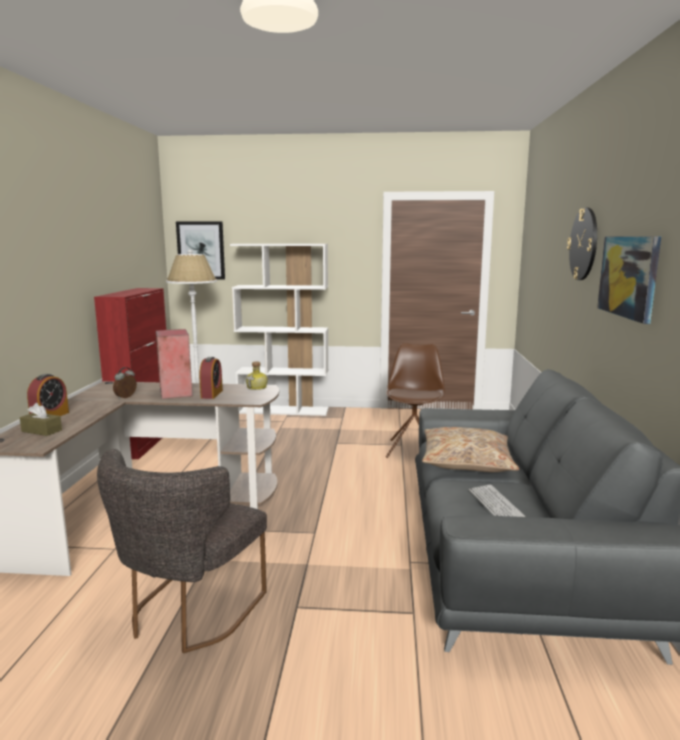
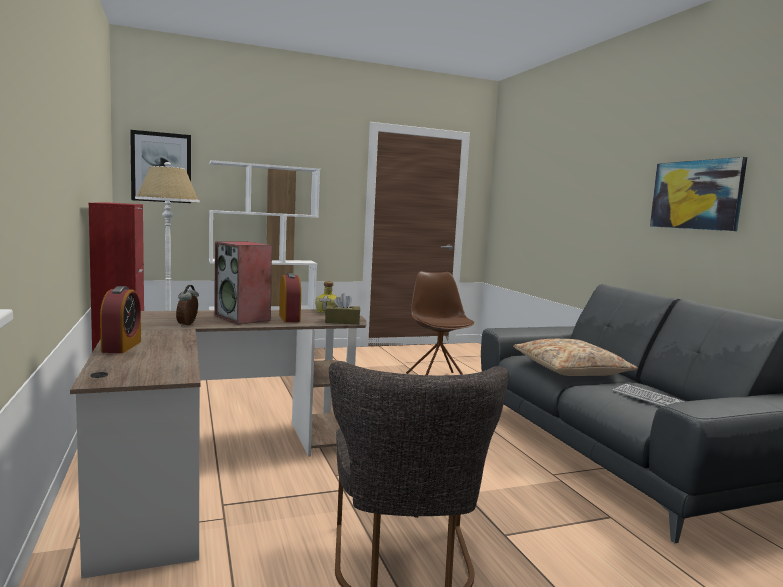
camera: 25 degrees left, 5 degrees down
(41, 431) = (144, 361): brown tissue box -> brown tissue box (342, 322)
(584, 244) = (613, 174): wall clock -> none

